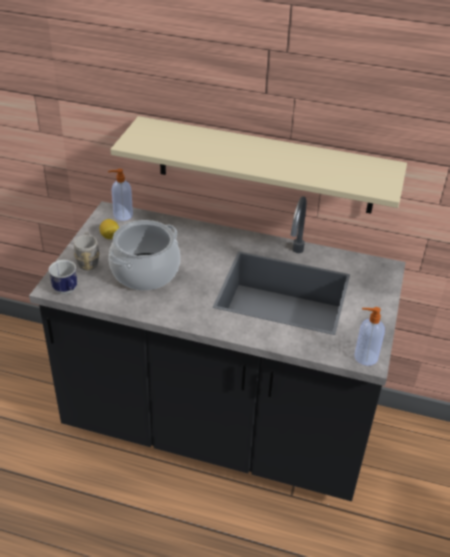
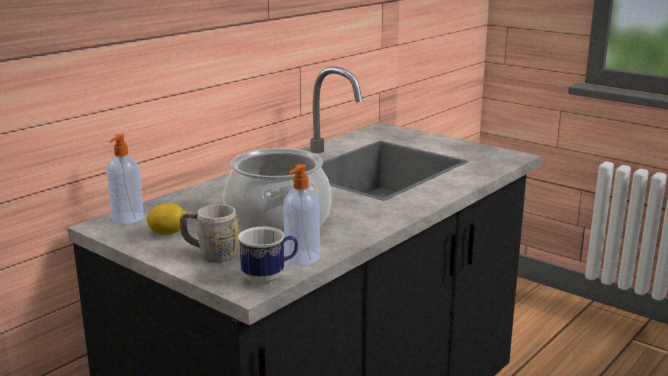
camera: 65 degrees left, 20 degrees down
(265, 166) = (254, 65): beige shelf -> none
(365, 357) = (508, 156): soap dispenser -> soap dispenser (301, 259)

